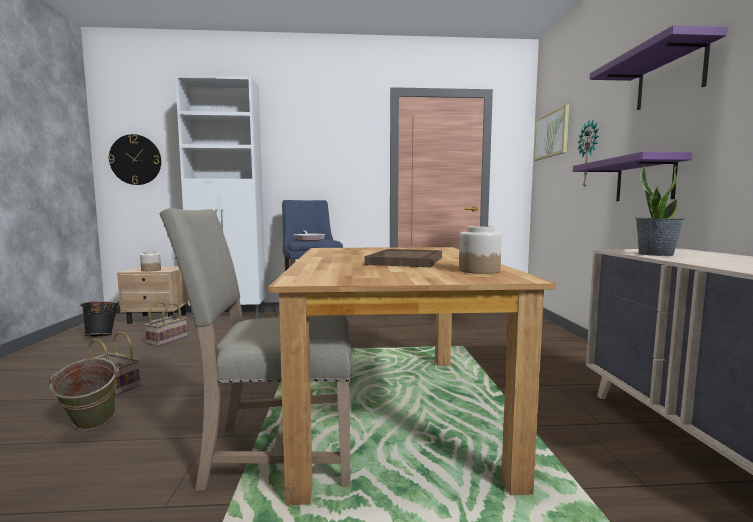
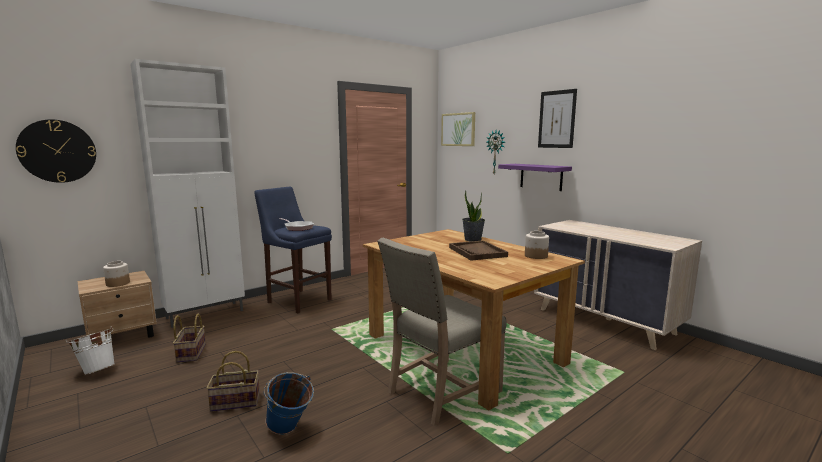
camera: 35 degrees left, 5 degrees up
(90, 428) = (290, 431): green bucket -> blue bucket
(102, 336) = (97, 370): black bucket -> white bucket
(655, 254) = (574, 229): potted plant -> potted plant (472, 239)
(670, 76) = (557, 119): purple shelf -> picture

